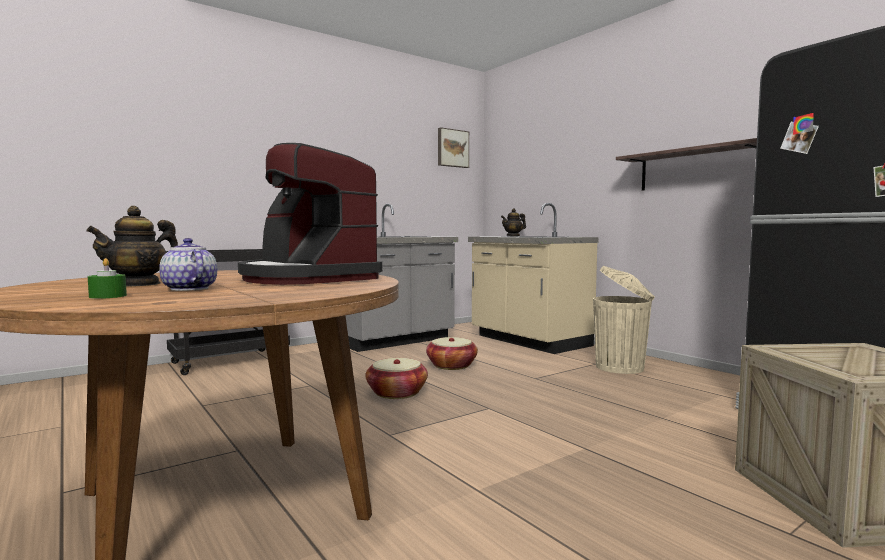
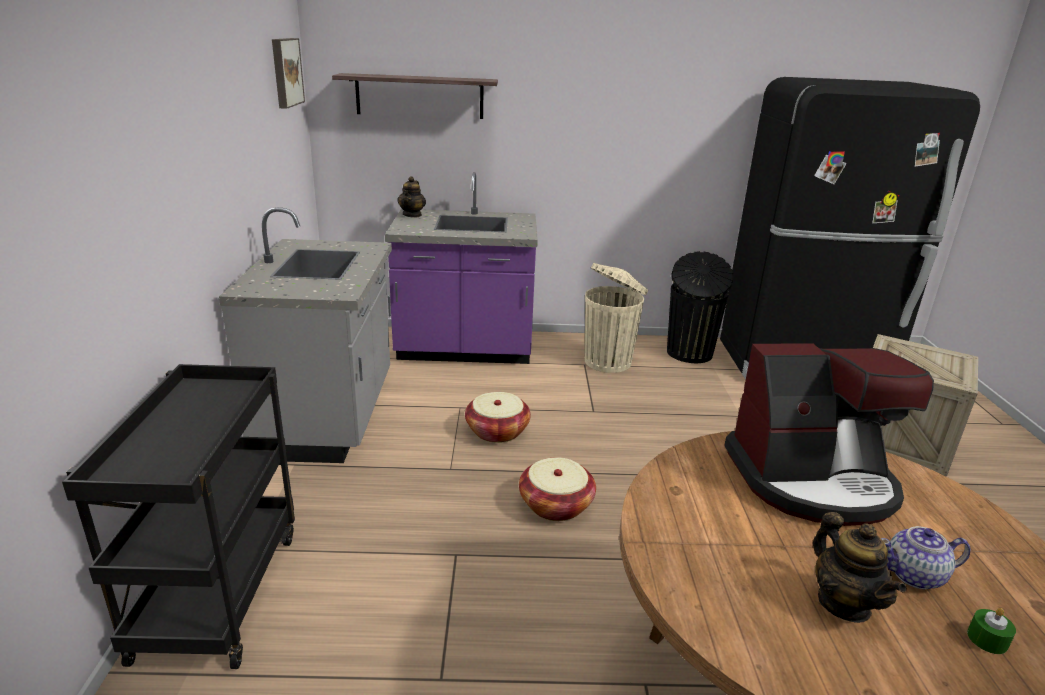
camera: 55 degrees left, 20 degrees up
(528, 341) = (464, 350): beige counter -> purple counter
(696, 169) = (653, 144): shelf -> shelf (419, 96)
(719, 383) = (689, 354): none -> black trash can

